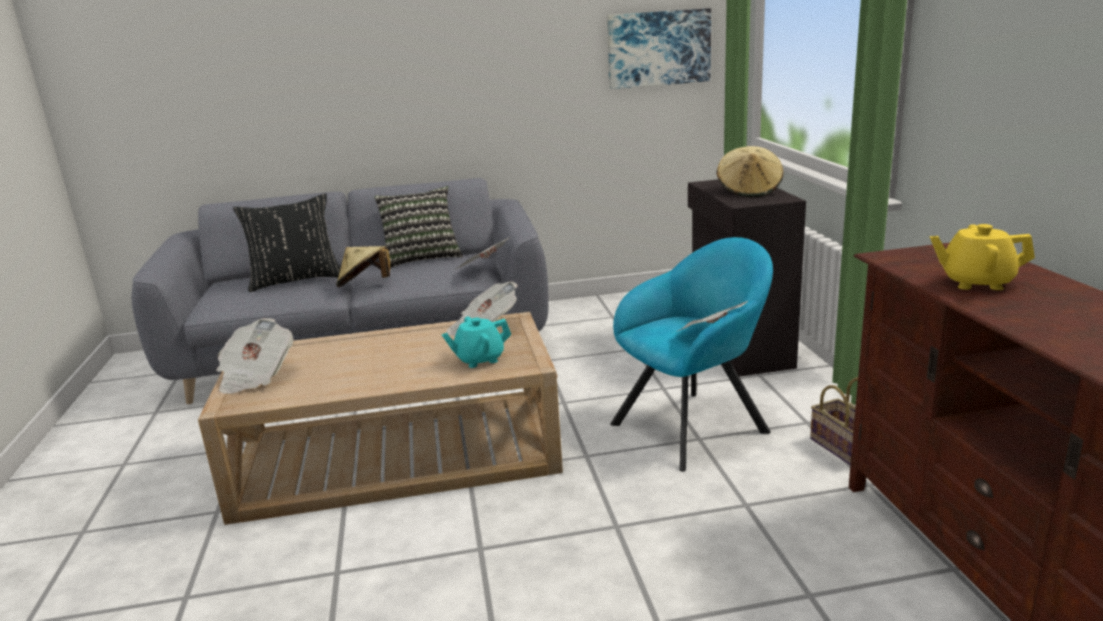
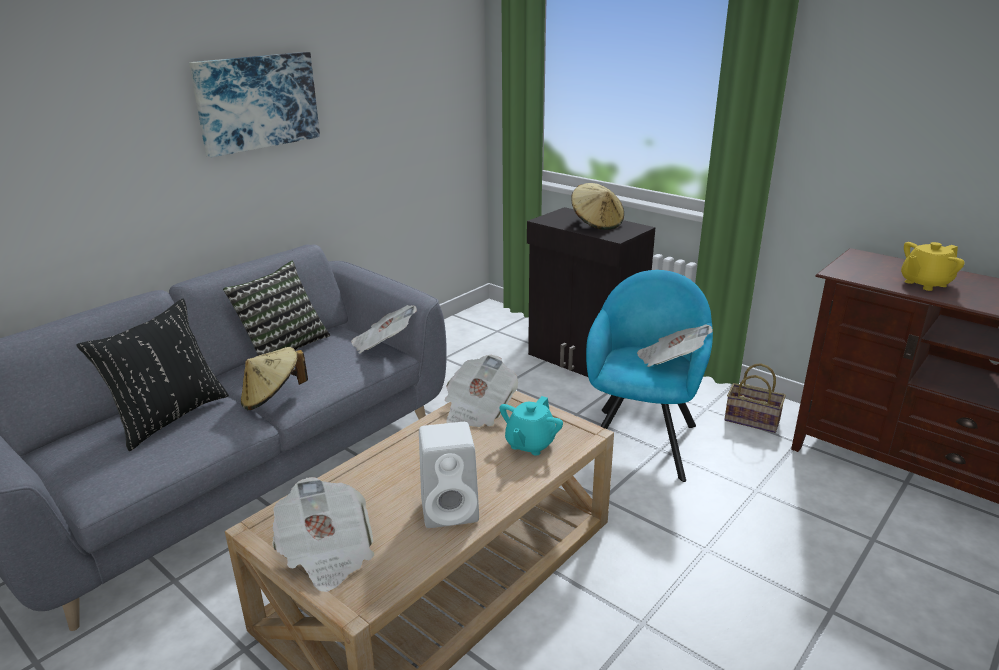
camera: 40 degrees left, 5 degrees up
(357, 378) = (452, 509): none -> white speaker
(658, 48) = (437, 89): picture -> picture (257, 102)

